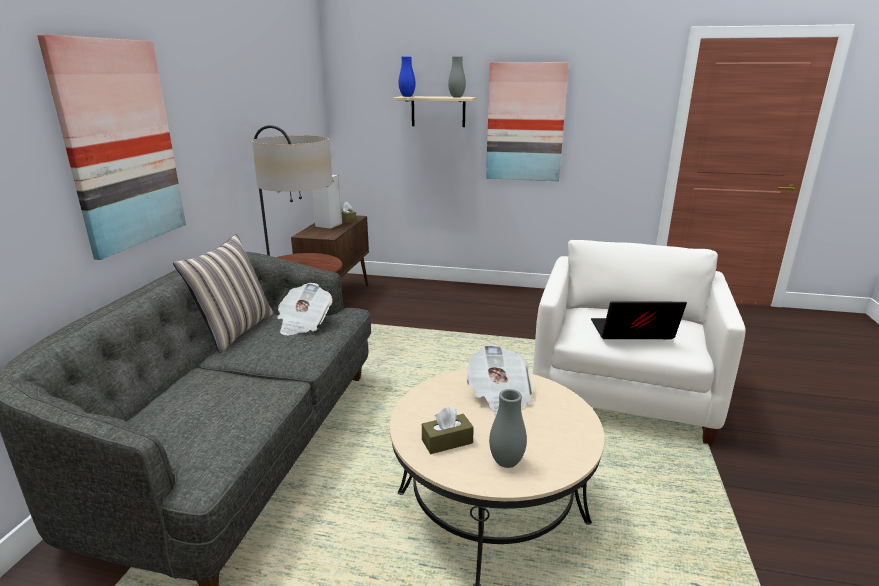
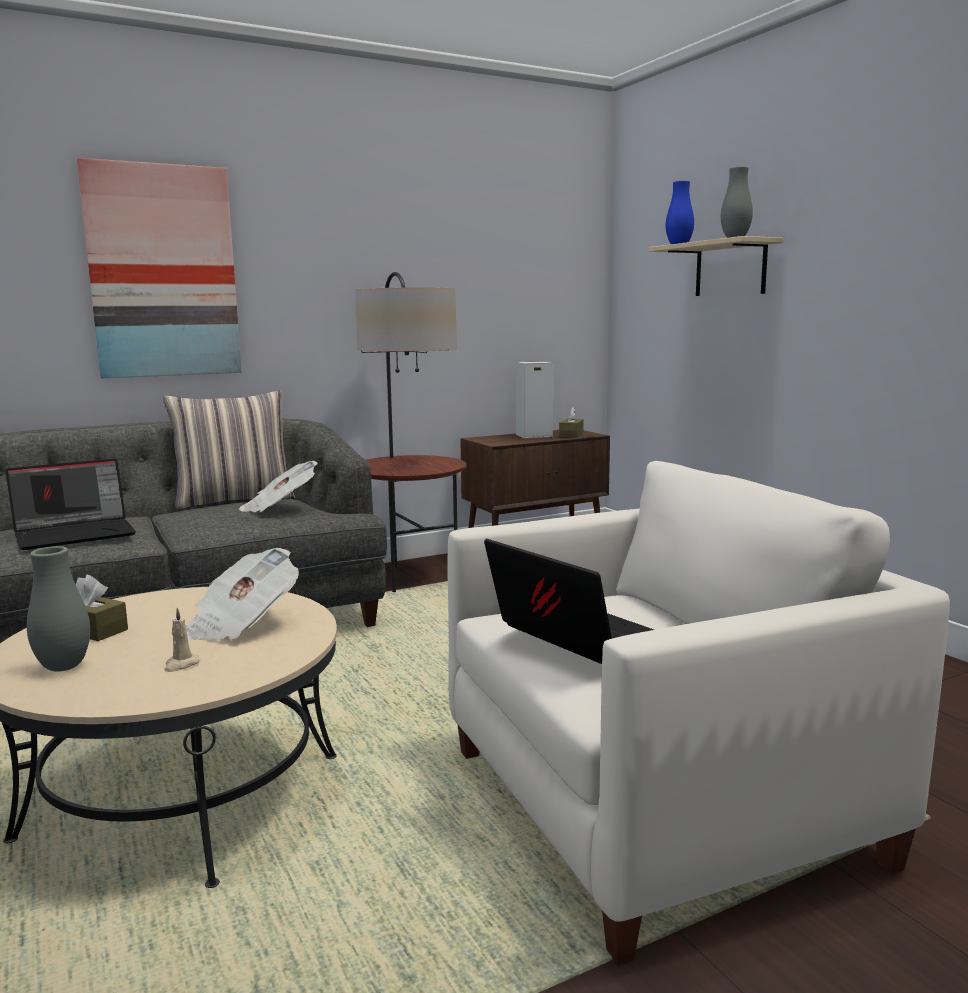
camera: 50 degrees right, 10 degrees down
(229, 400) = (76, 534): none -> laptop
(525, 122) = (859, 279): picture -> none
(544, 426) = (181, 665): none -> beige candle

